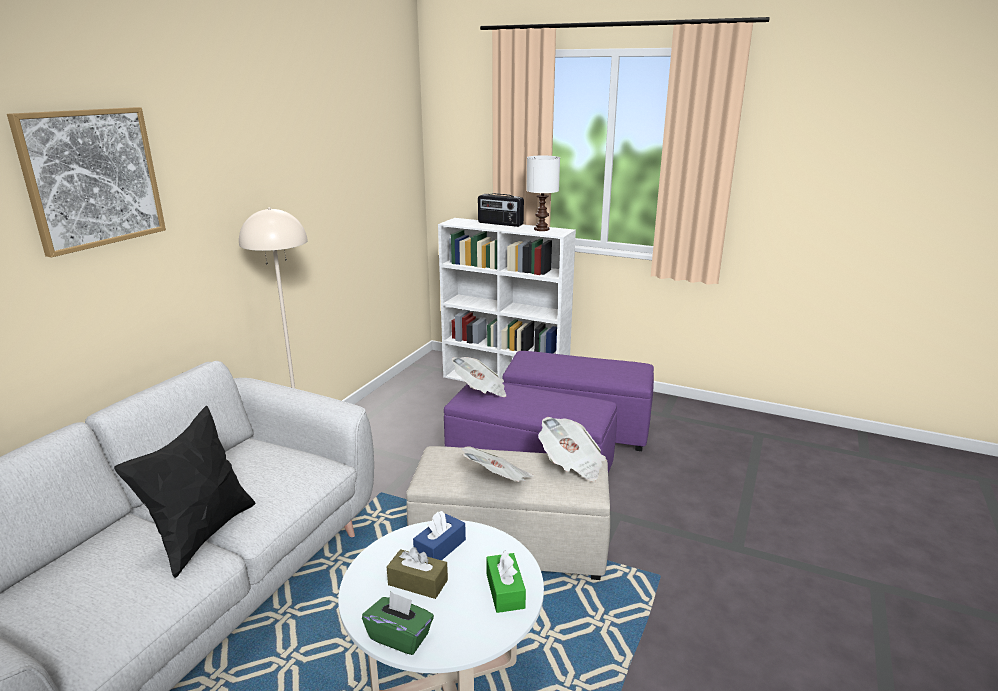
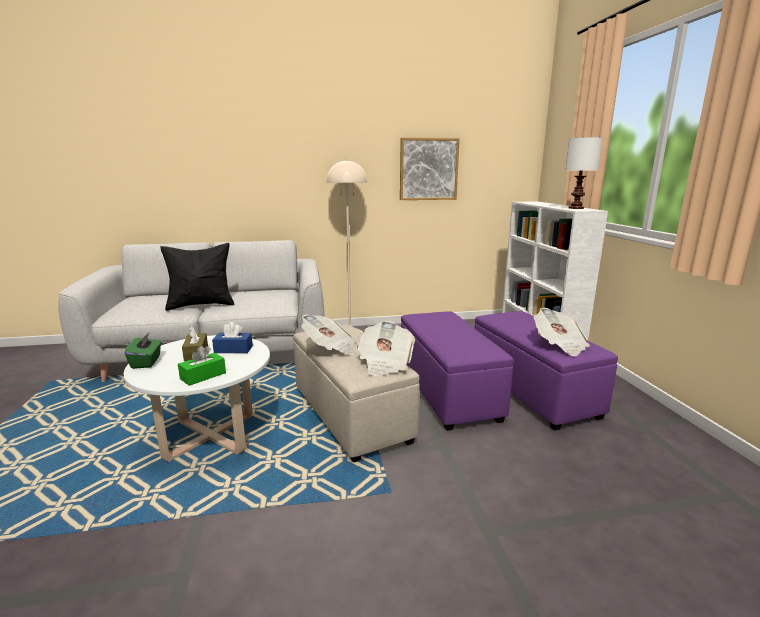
camera: 55 degrees right, 5 degrees down
(92, 178) = (250, 129): picture -> picture (428, 169)
(480, 390) = (436, 315): newspaper -> newspaper (559, 345)
(500, 224) = (555, 204): radio -> none

